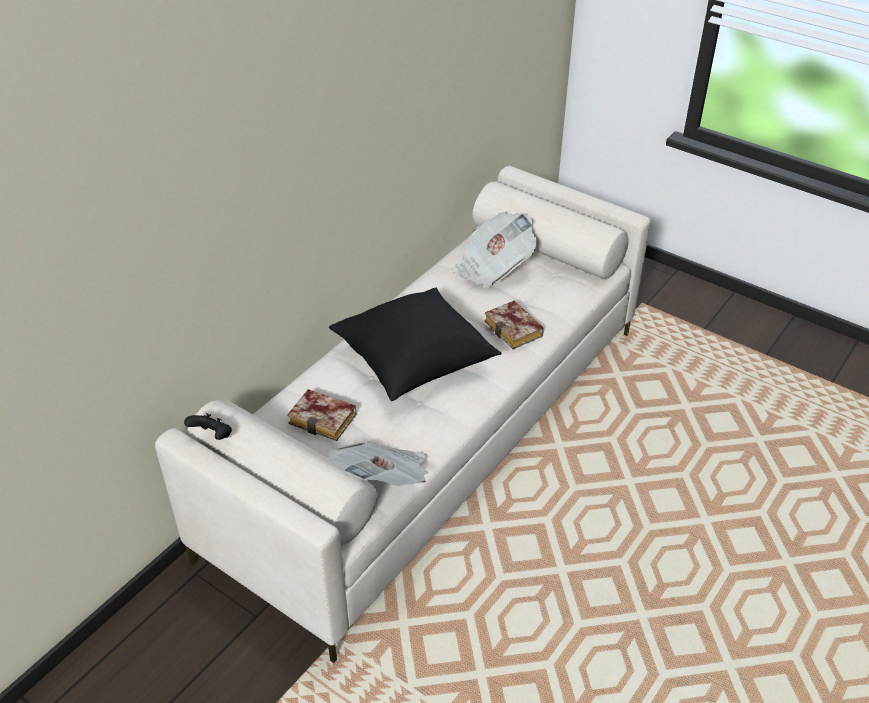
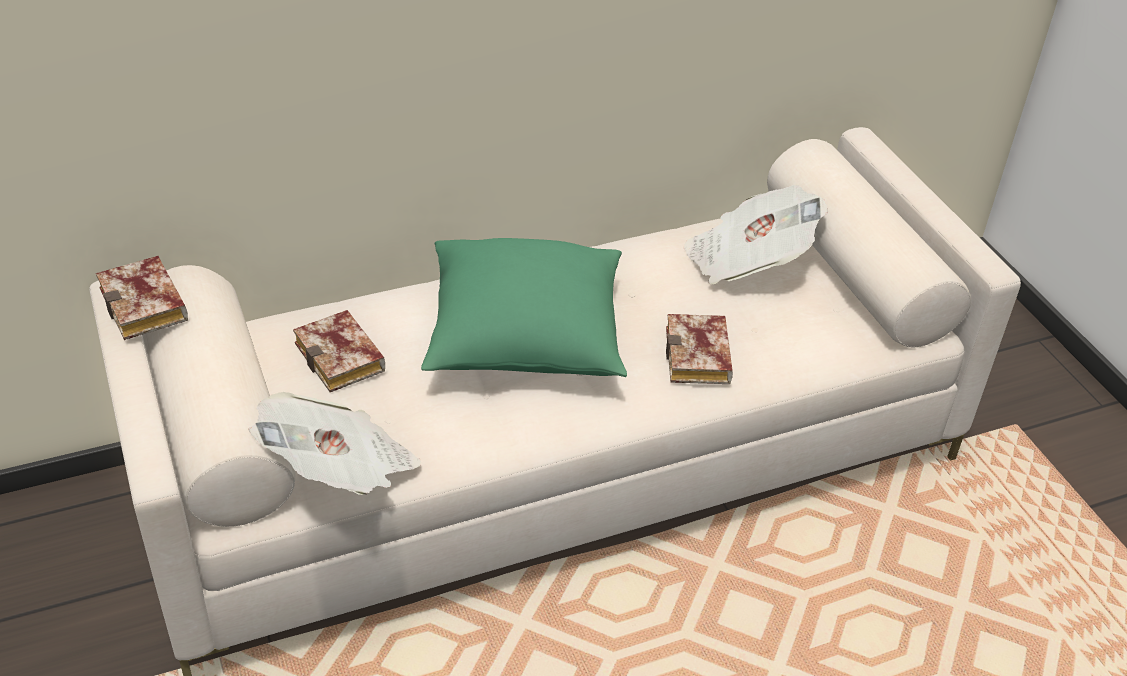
camera: 30 degrees right, 0 degrees up
(212, 436) = (148, 307): black game controller -> book
(414, 361) = (524, 339): black pillow -> green pillow

